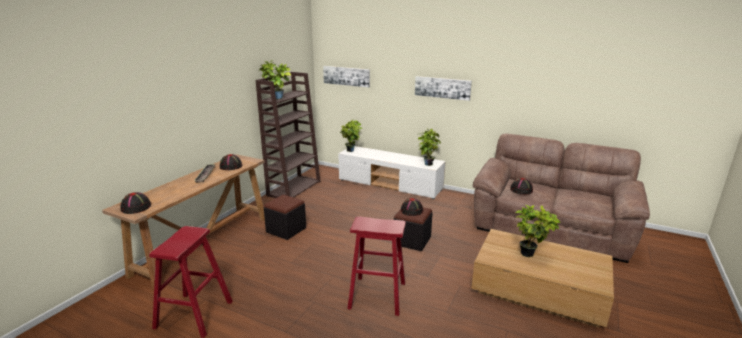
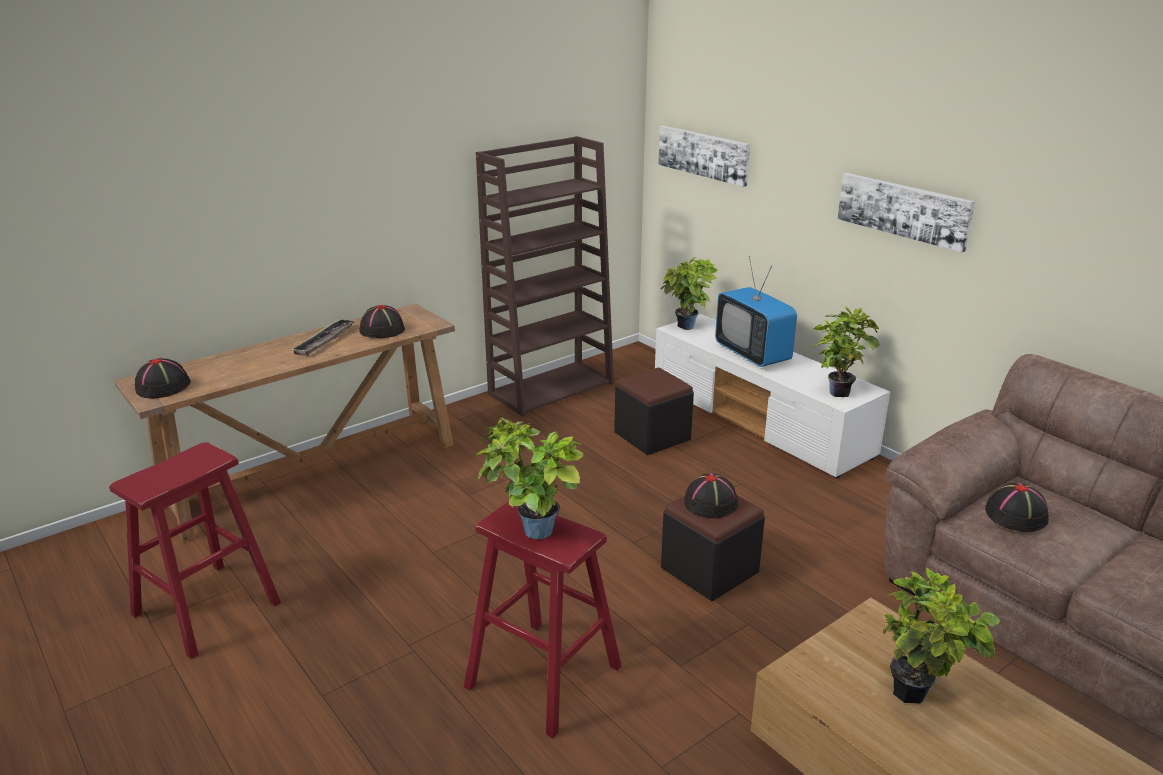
camera: 25 degrees right, 5 degrees up
(276, 98) = (518, 195): potted plant -> potted plant (530, 534)
(286, 230) = (472, 478): black ottoman -> black ottoman (652, 436)
(385, 156) = (752, 354): none -> television

